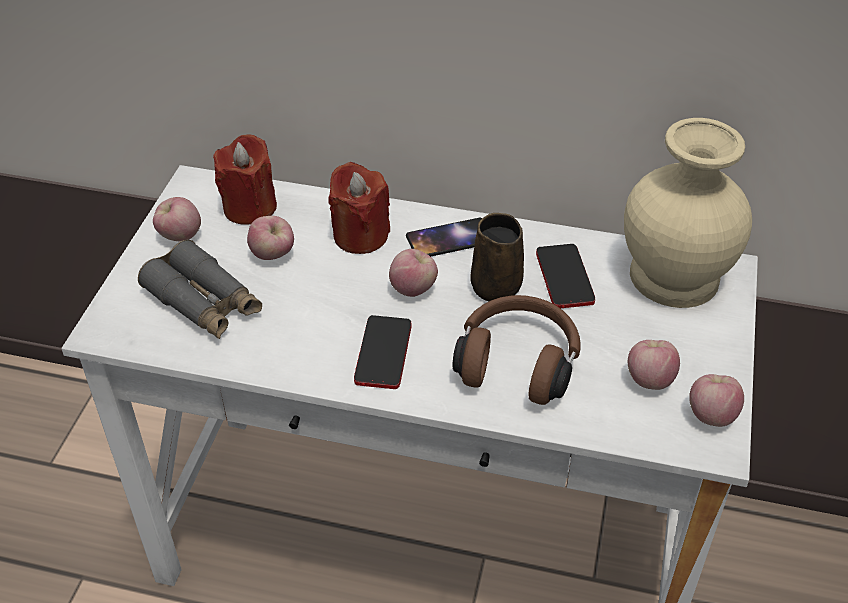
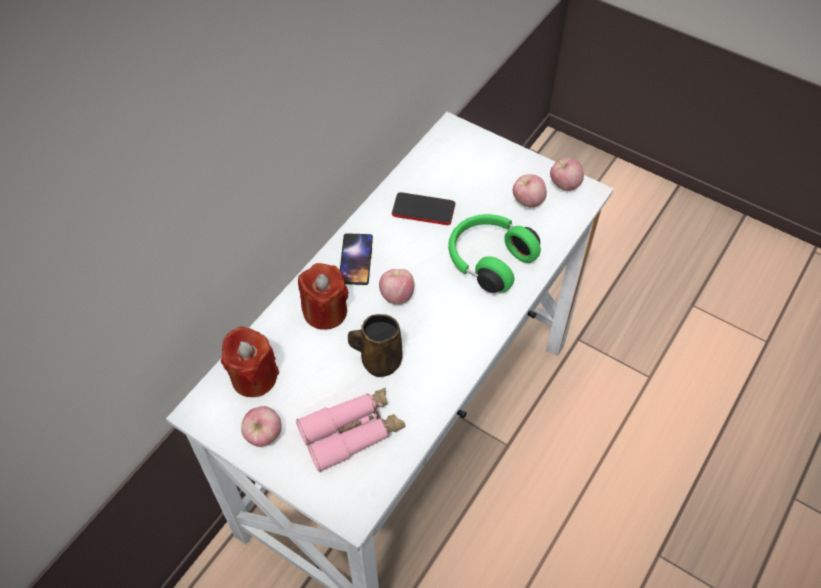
camera: 70 degrees left, 10 degrees up
(204, 302) = (352, 432): grey binoculars -> pink binoculars
(273, 255) = (319, 374): apple -> none
(383, 353) = (452, 331): phone -> none
(495, 285) = (414, 248): brown mug -> brown mug (379, 361)
(518, 362) = (488, 260): brown headphones -> green headphones
(672, 275) = (446, 157): beige vase -> none

